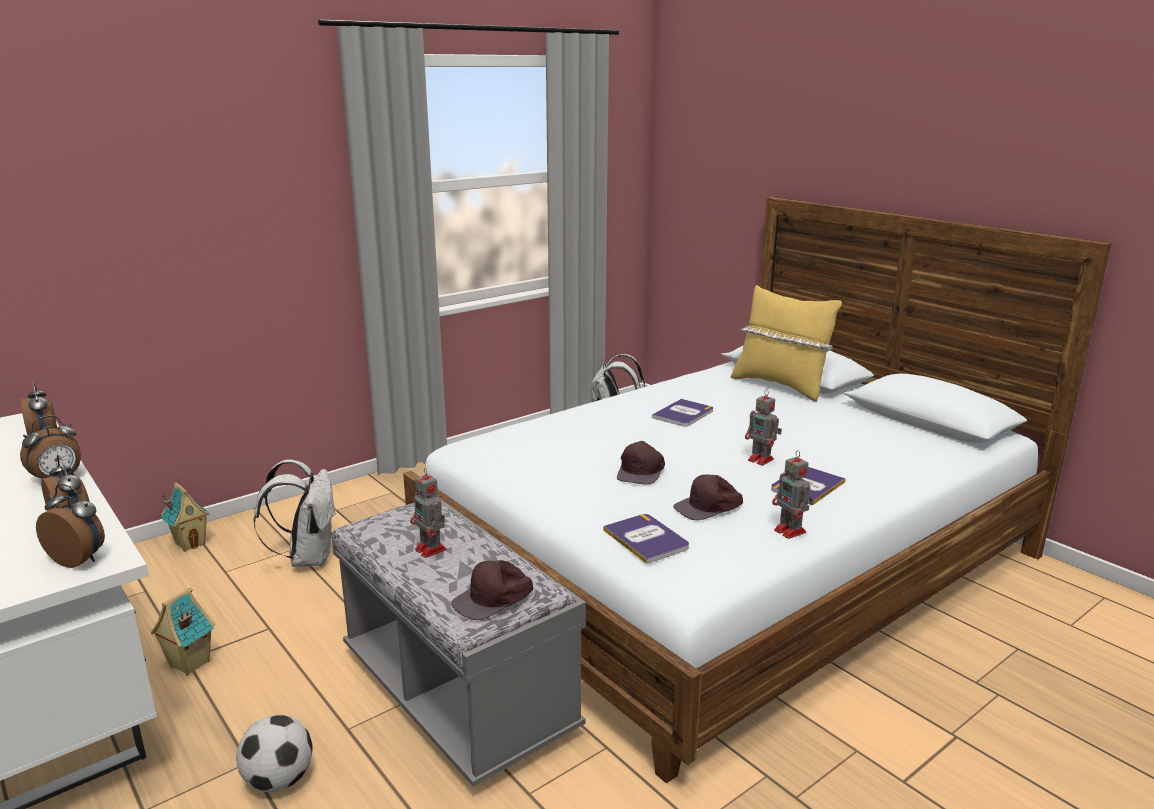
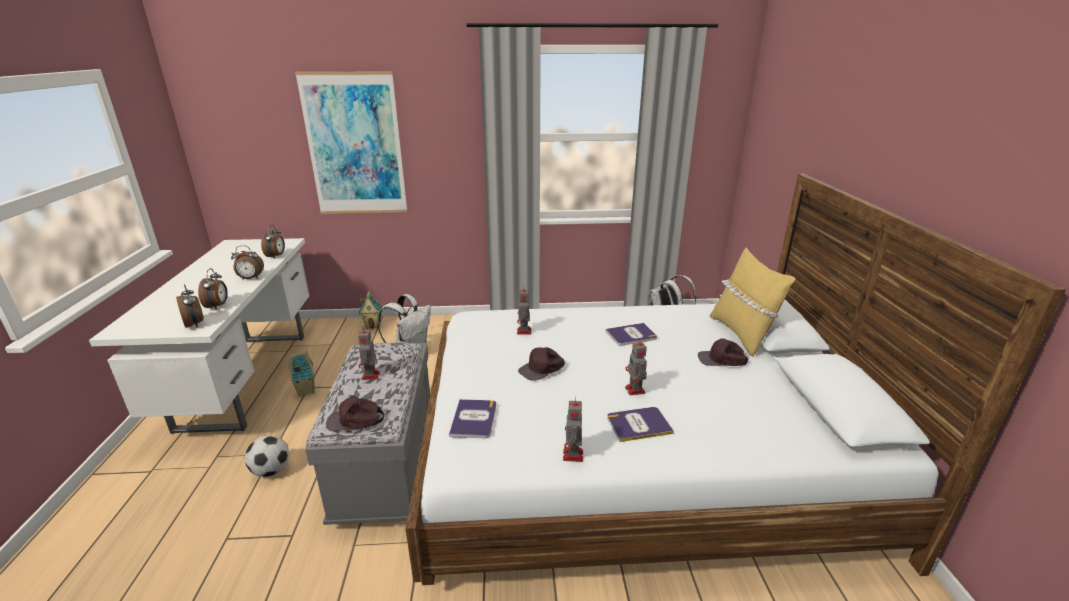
camera: 35 degrees right, 5 degrees up
(129, 225) = (355, 145): none -> picture
(566, 442) = (524, 332): none -> toy robot
(709, 507) = (546, 412): brown cap -> brown cap (722, 360)

